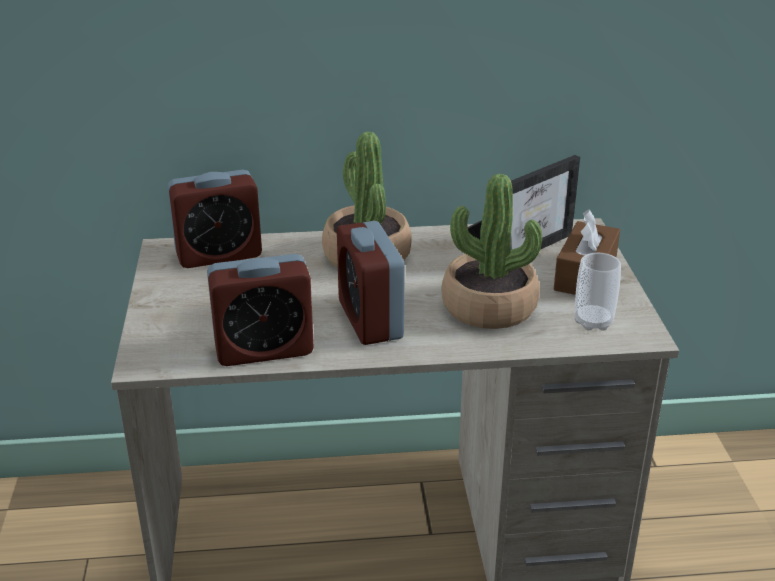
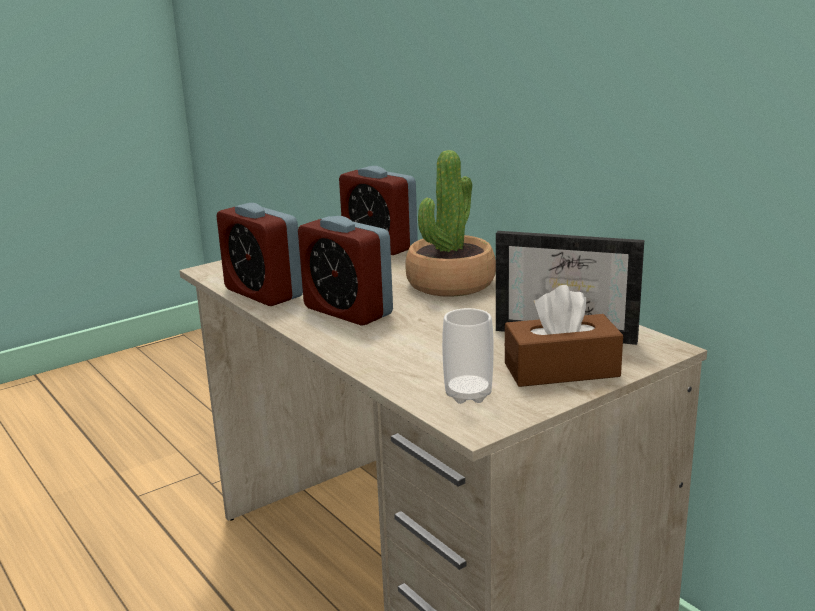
camera: 60 degrees right, 10 degrees down
(370, 320) = (348, 311): alarm clock -> alarm clock turned 90 degrees counterclockwise
(489, 307) = (430, 345): potted plant -> none

